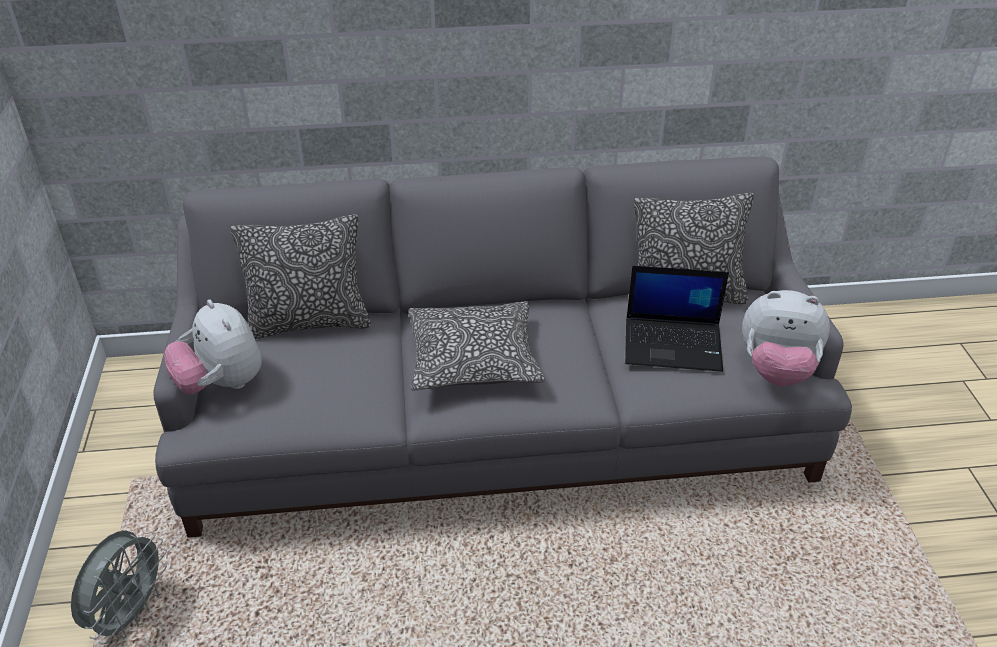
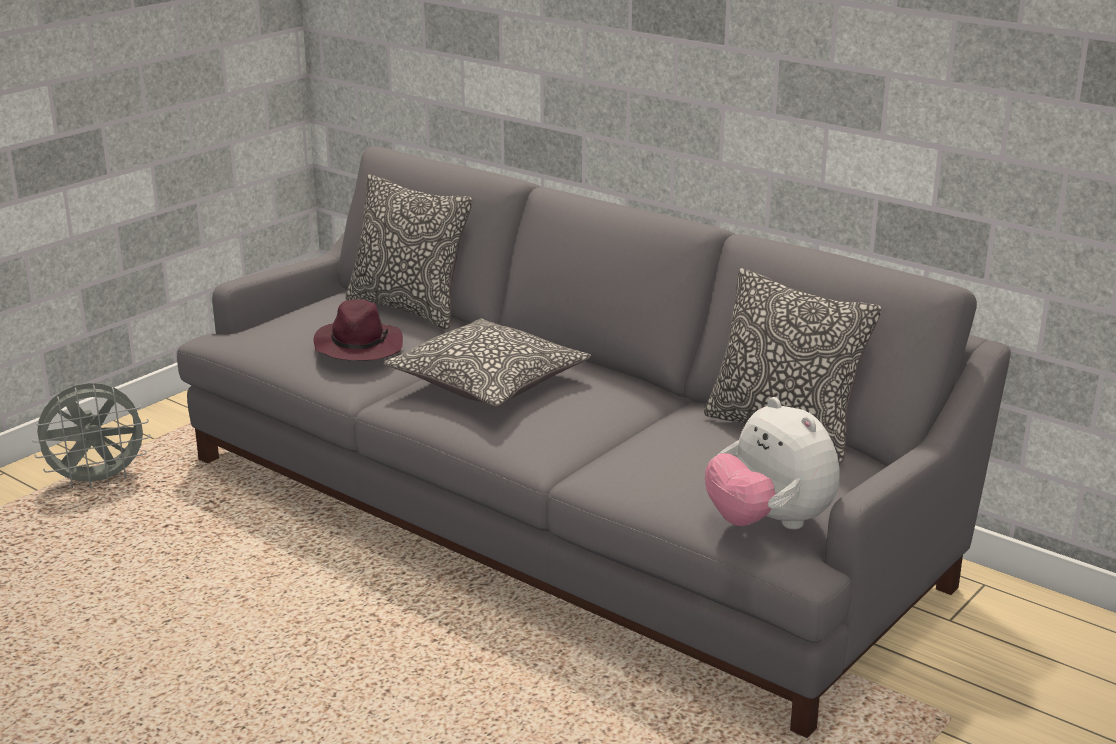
camera: 45 degrees right, 15 degrees down
(221, 384) = (283, 316): plush toy -> none
(336, 381) = (358, 347): none -> purple hat
(674, 344) = (693, 454): laptop -> none

